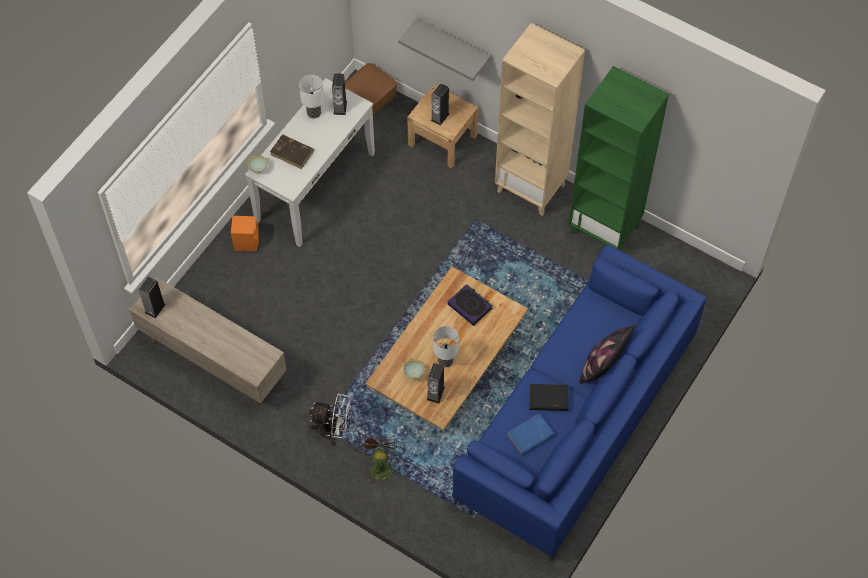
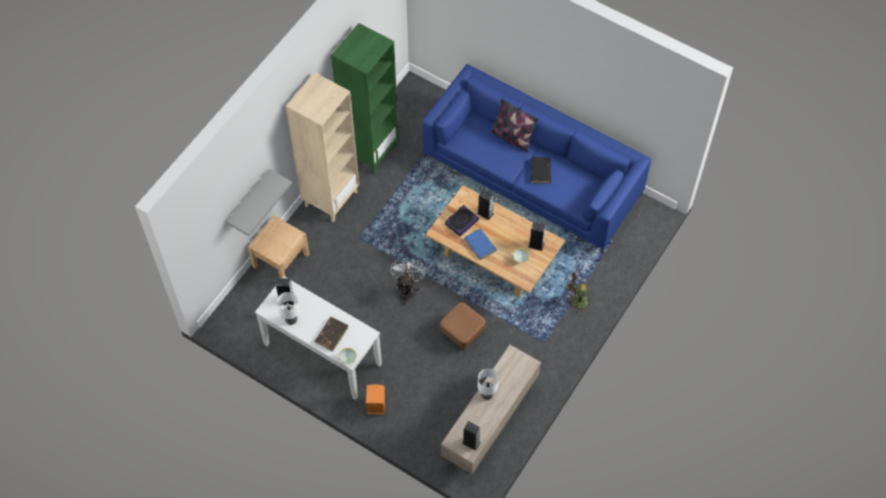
camera: 90 degrees left, 0 degrees up
(333, 430) = (548, 334): white fan -> white fan (407, 289)
(371, 100) = (235, 313): brown ottoman -> brown ottoman (462, 332)
(440, 117) = (282, 242): speaker -> speaker (485, 213)
(446, 361) = (509, 238): table lamp -> table lamp (487, 394)
(530, 435) = (570, 183): blue book -> blue book (480, 245)

